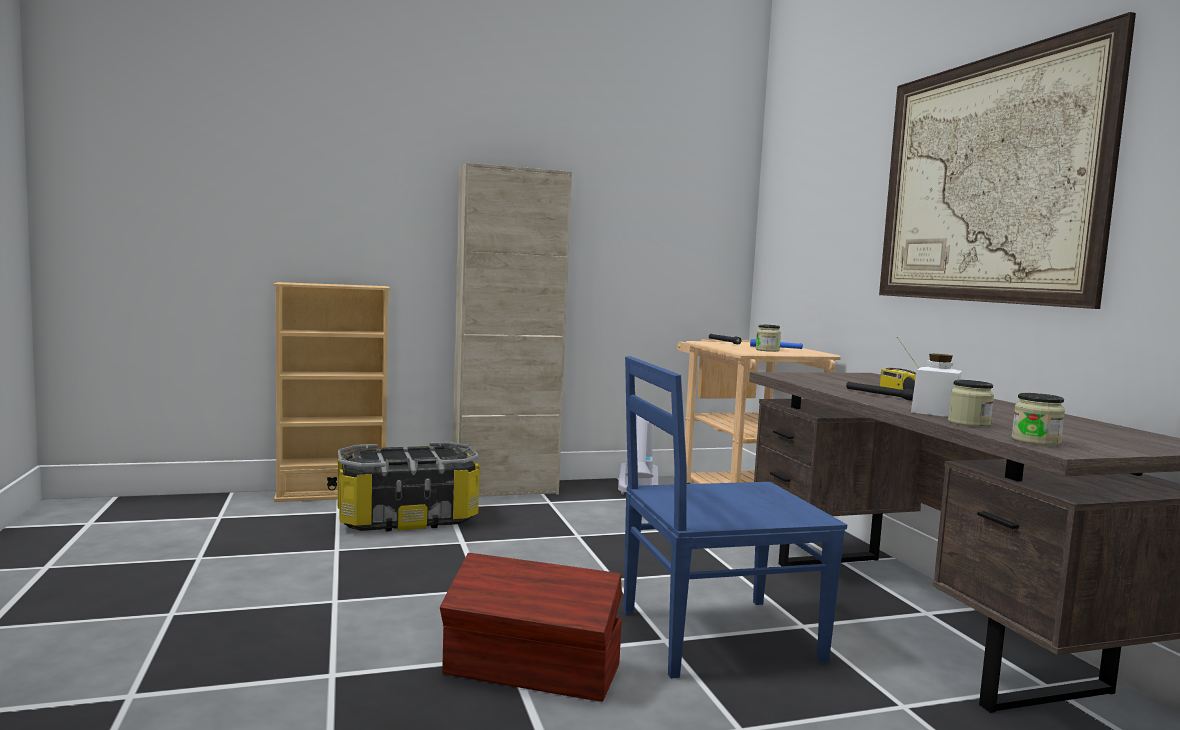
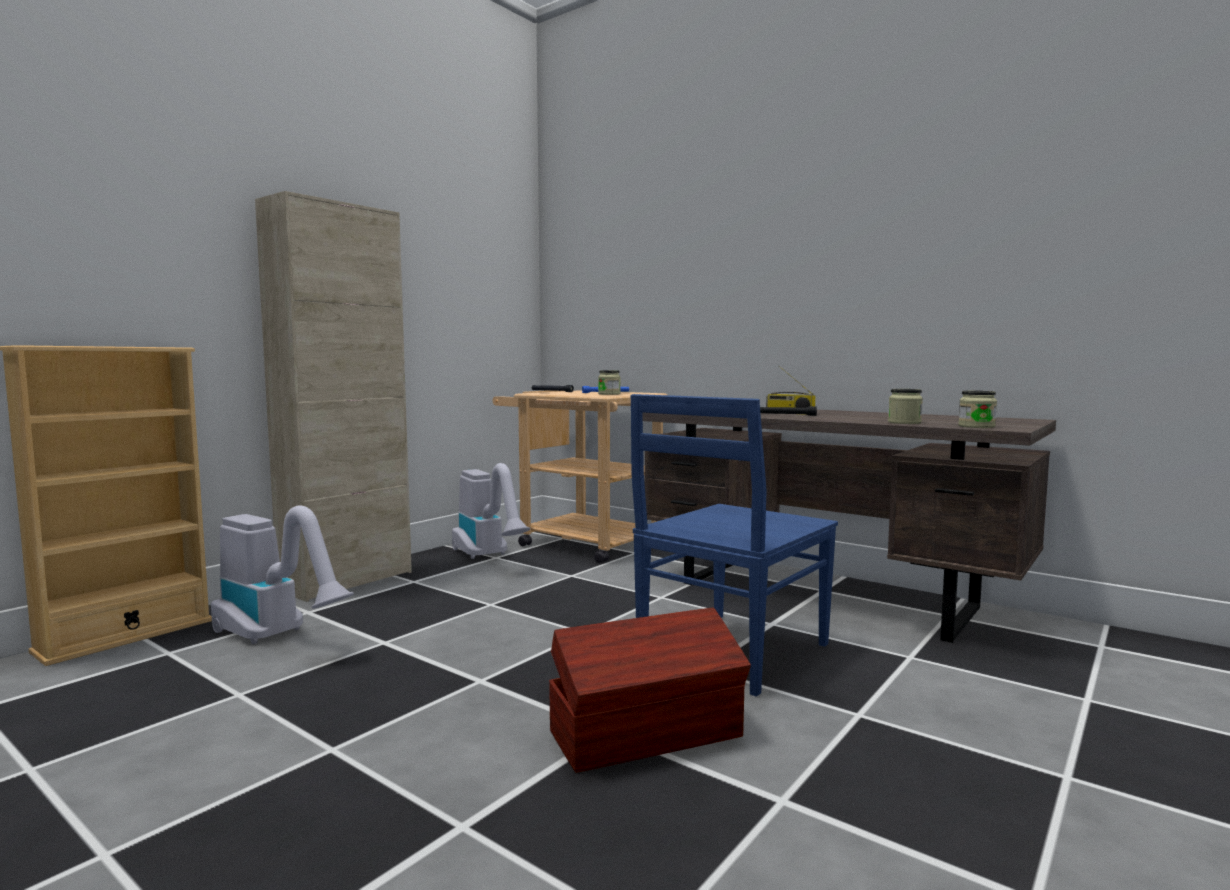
camera: 35 degrees left, 0 degrees up
(407, 519) = (278, 636): storage box -> vacuum cleaner
(935, 412) = (861, 420): white jar -> none
(985, 180) = (813, 236): picture -> none

